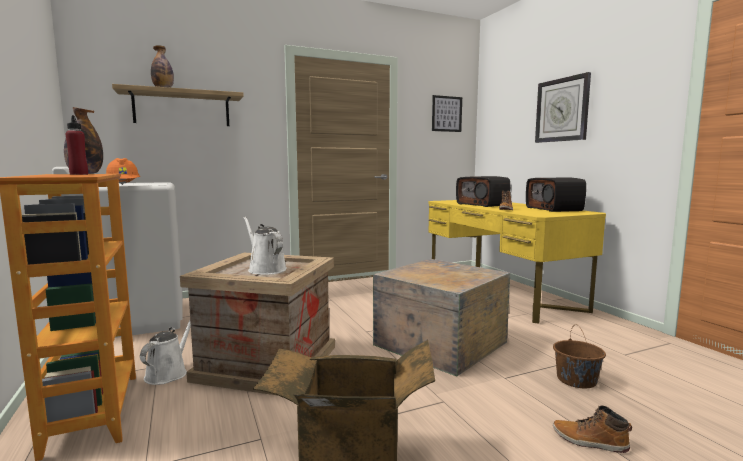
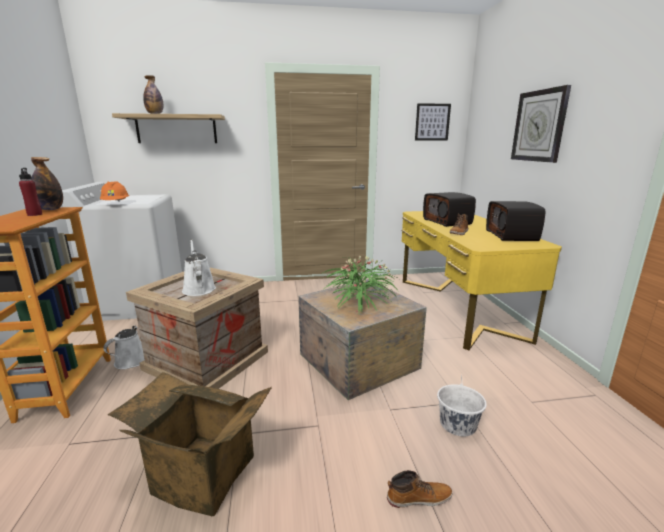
camera: 15 degrees right, 10 degrees up
(442, 273) = (360, 301): none -> potted plant
(576, 380) = (458, 424): brown bucket -> white bucket
(589, 441) = (418, 498): boot -> boot turned 135 degrees clockwise

